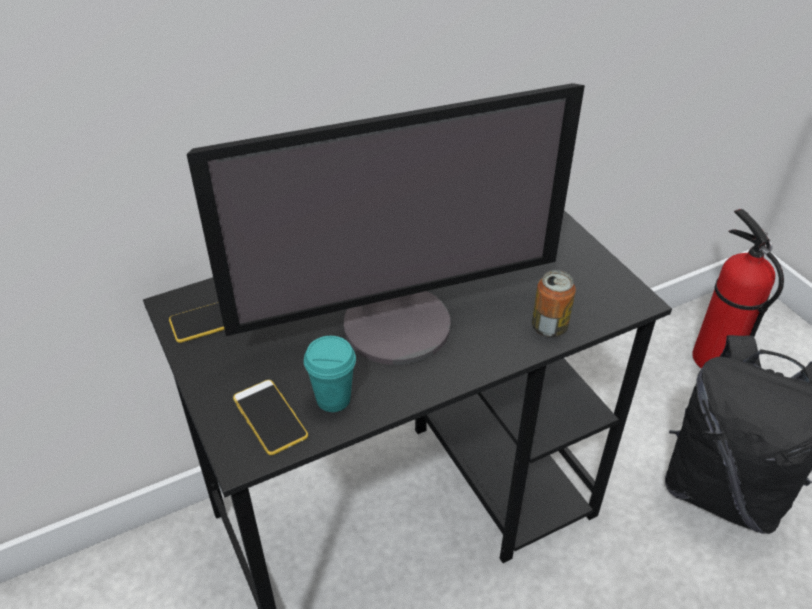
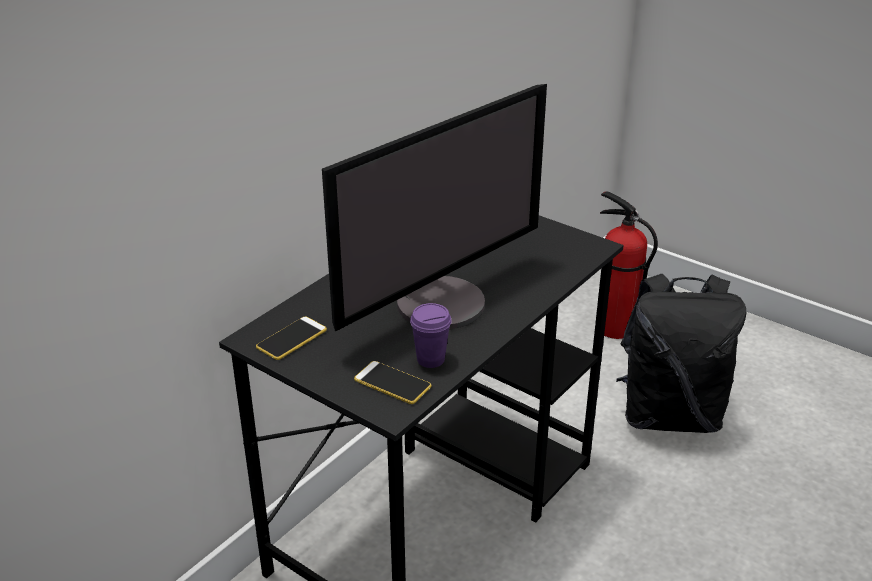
camera: 25 degrees left, 10 degrees down
(333, 399) = (431, 359): turquoise cup -> purple cup
(549, 327) = (550, 276): can -> none

